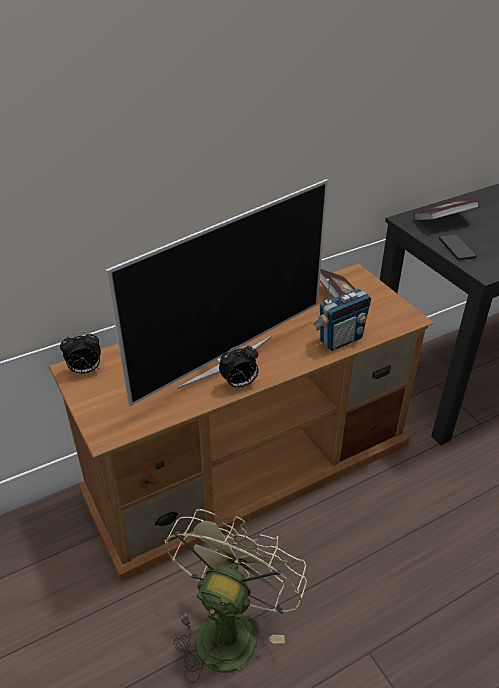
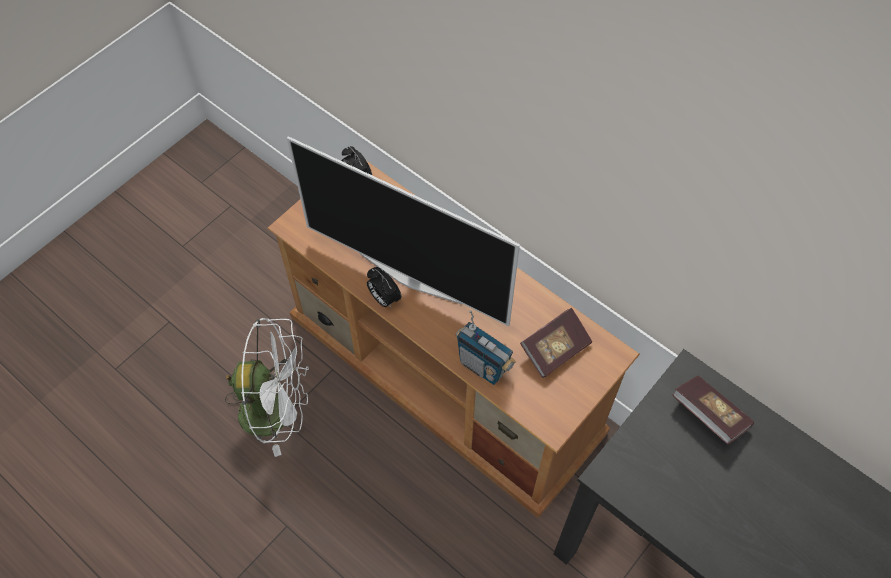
camera: 70 degrees right, 20 degrees up
(229, 627) = (277, 411): green fan -> white fan
(457, 248) = (648, 438): phone -> none

